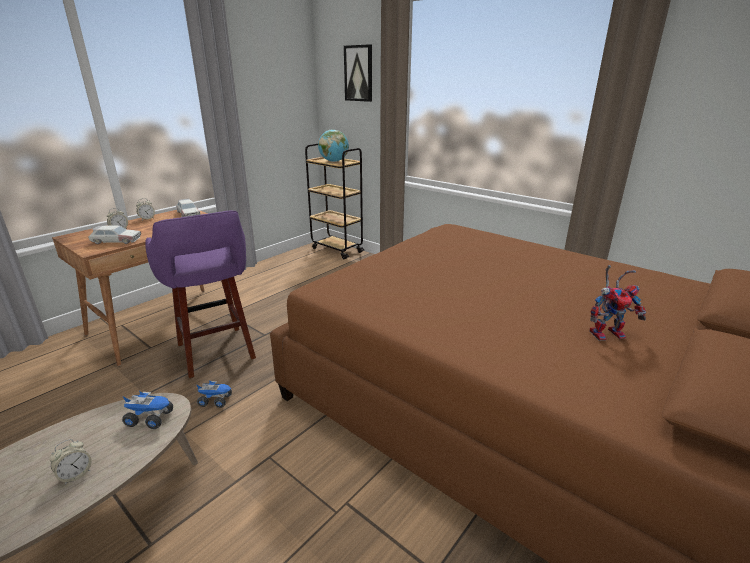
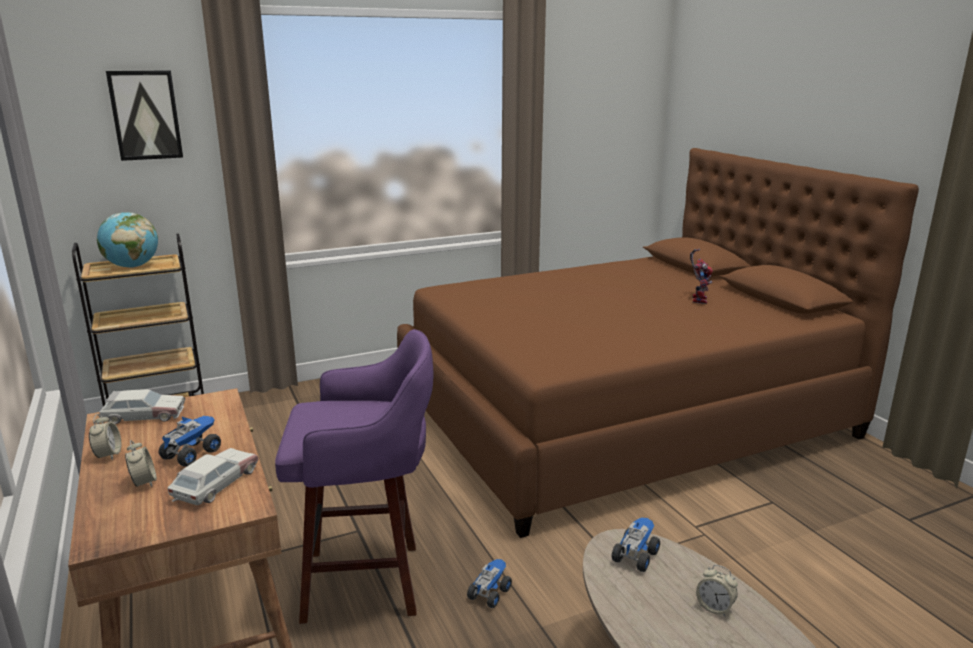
camera: 65 degrees left, 5 degrees down
(75, 474) = (714, 608): alarm clock -> alarm clock turned 150 degrees clockwise
(148, 230) = (192, 454): none -> toy truck

